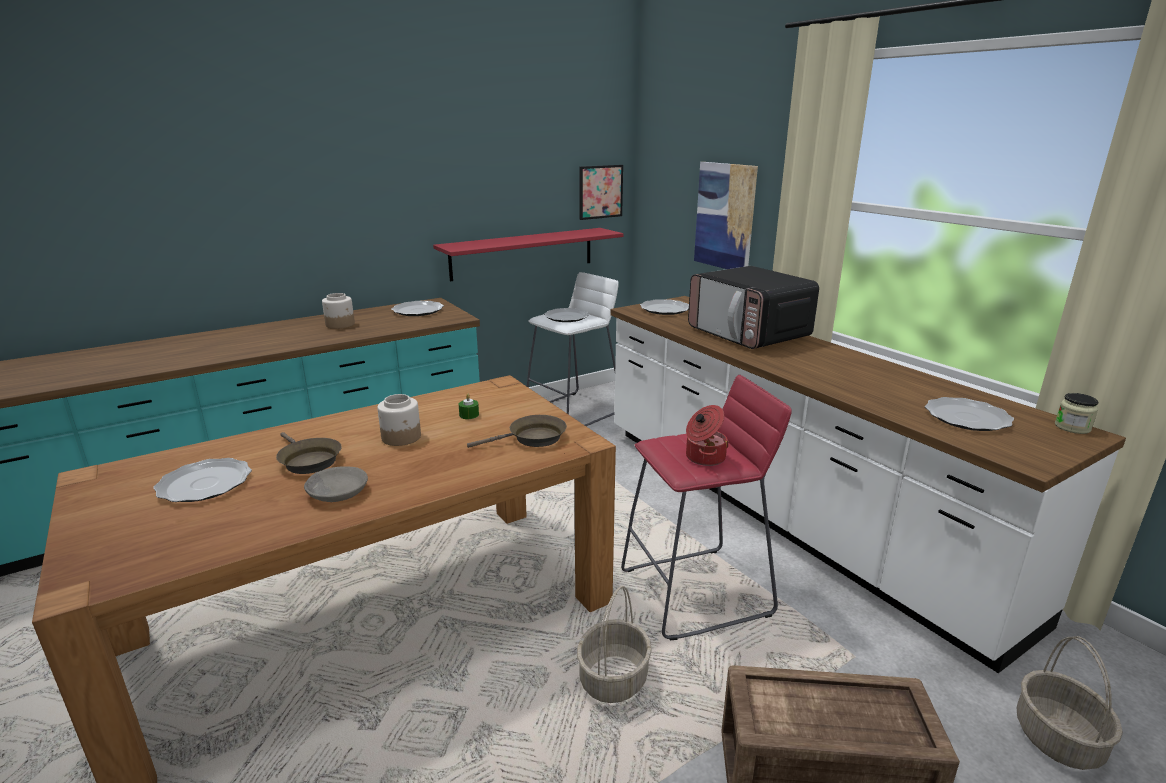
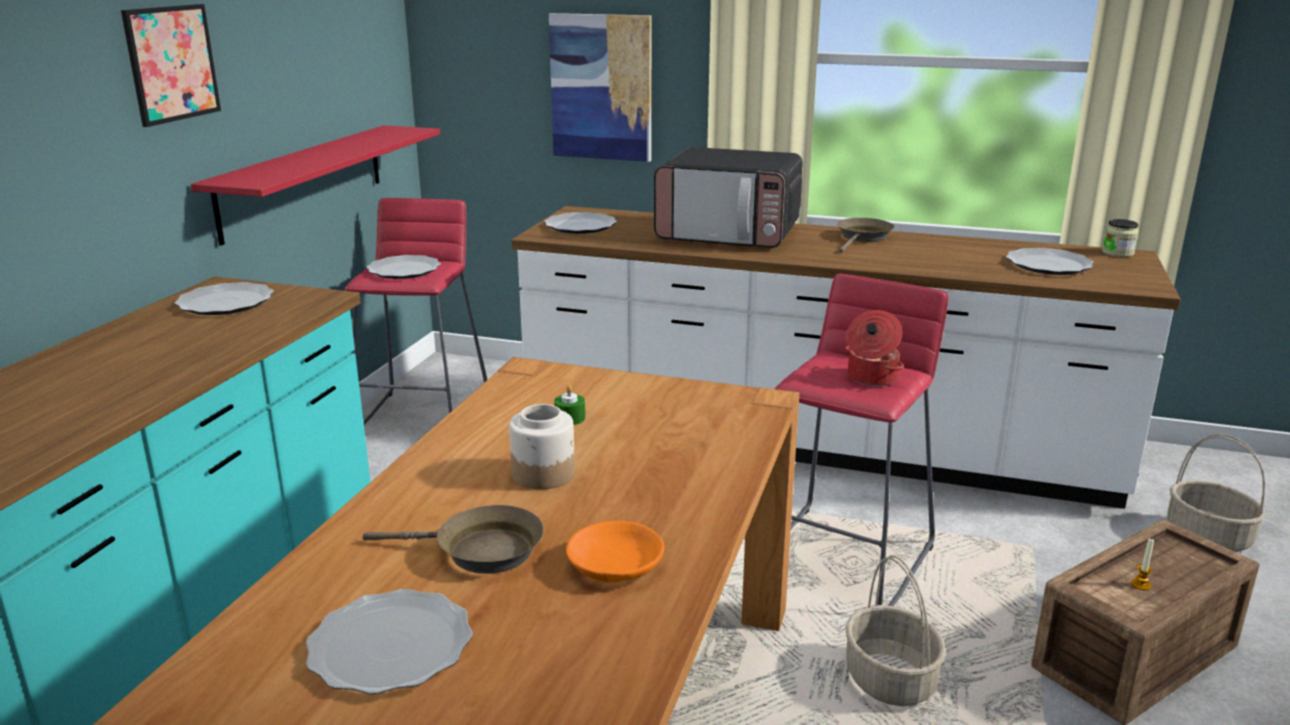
camera: 40 degrees left, 0 degrees up
(337, 492) = (613, 565): grey bowl -> orange bowl
(340, 324) = (132, 355): jar -> none
(532, 438) = (703, 416): brown frying pan -> brown frying pan (863, 238)
(574, 411) = (424, 417): white stool -> red stool
(600, 192) = (377, 69): picture -> picture (172, 63)
(809, 711) = (1141, 585): none -> candle

